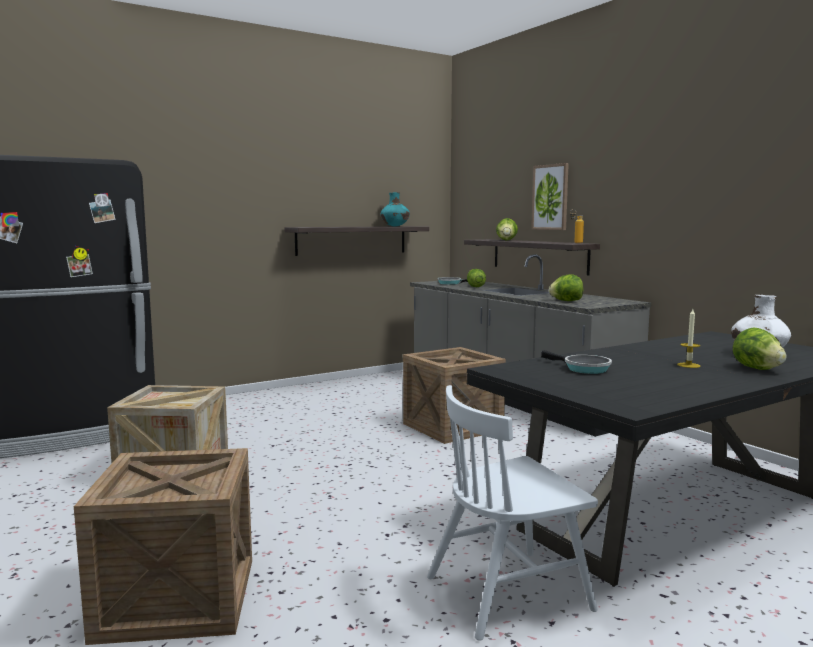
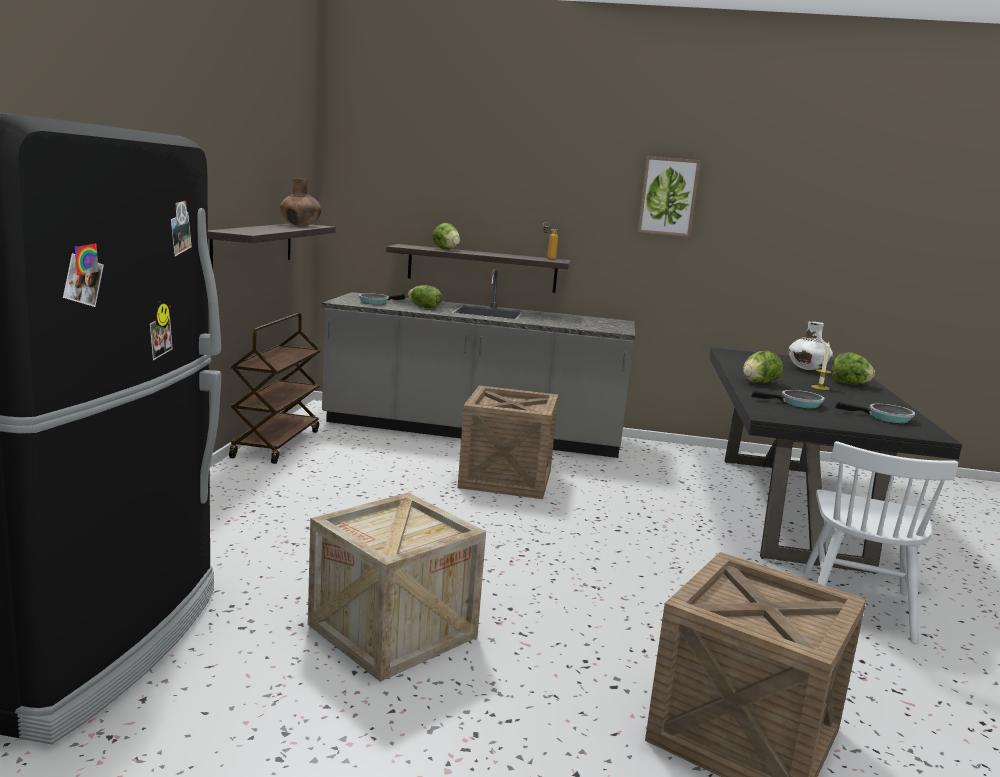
camera: 50 degrees left, 5 degrees up
(361, 380) = (276, 443): none -> brown cart
(395, 226) = (300, 226): turquoise vase -> brown vase
(550, 197) = (502, 203): picture -> picture (668, 196)
(566, 301) = (581, 325): lettuce -> lettuce (759, 383)
(644, 391) = (885, 417): none -> frying pan

